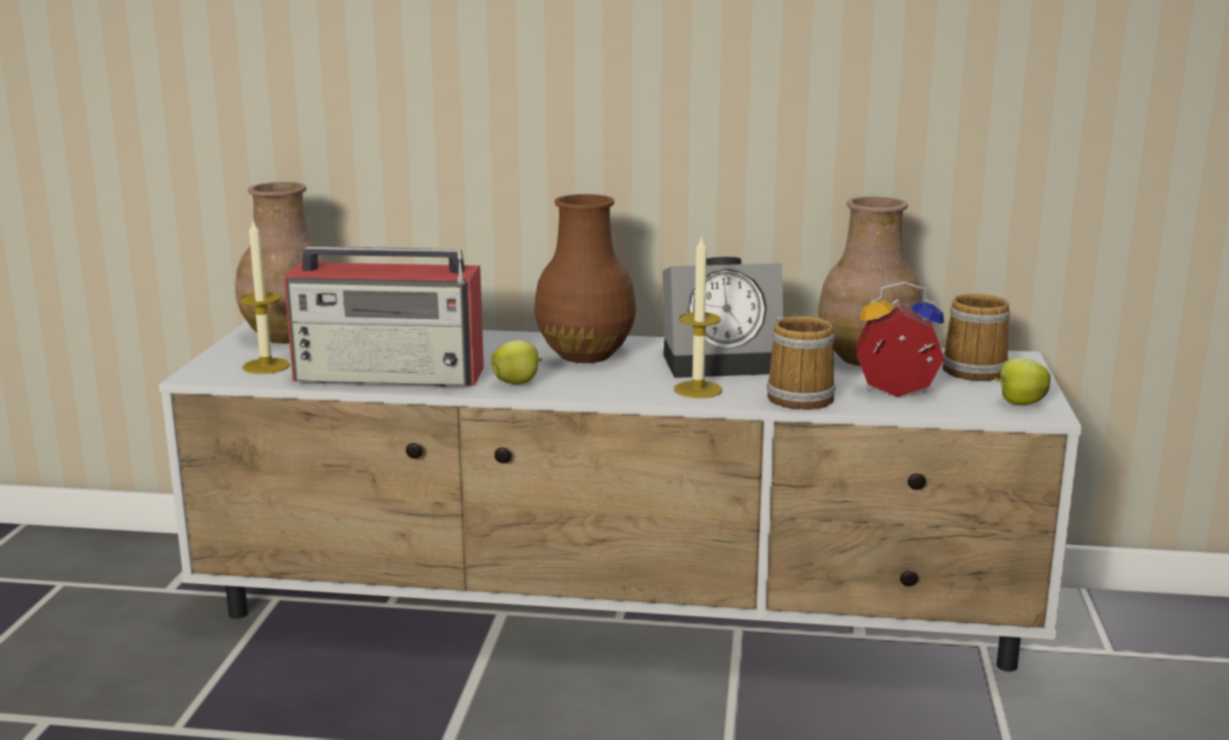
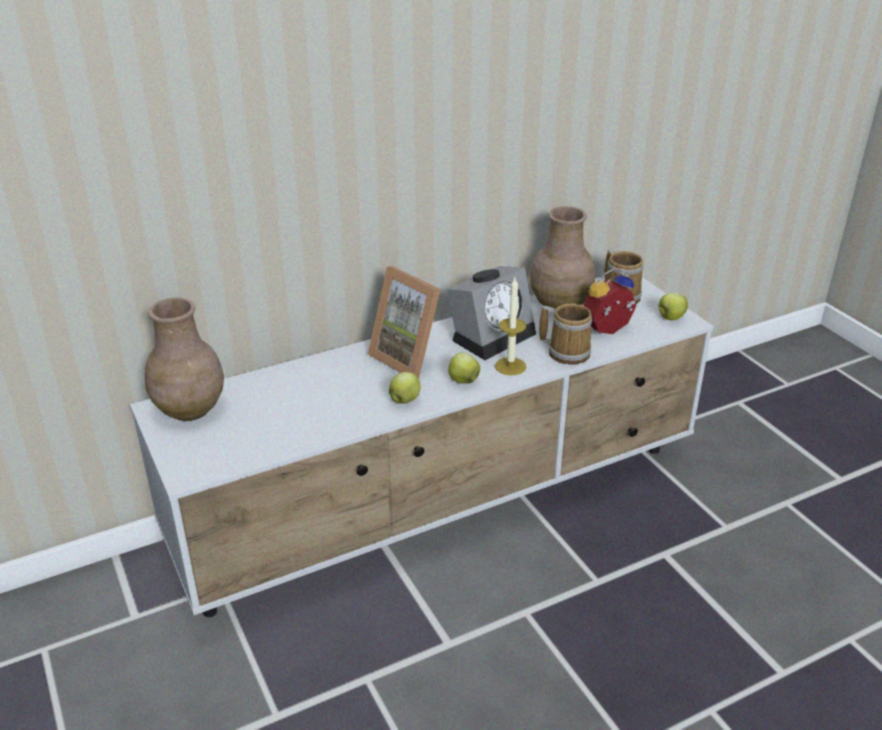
camera: 35 degrees left, 15 degrees up
(266, 366) = (220, 447): candle -> none
(392, 375) = (318, 423): radio -> none
(586, 355) = (410, 357): brown vase -> picture frame
(615, 386) = (463, 380): none -> apple

